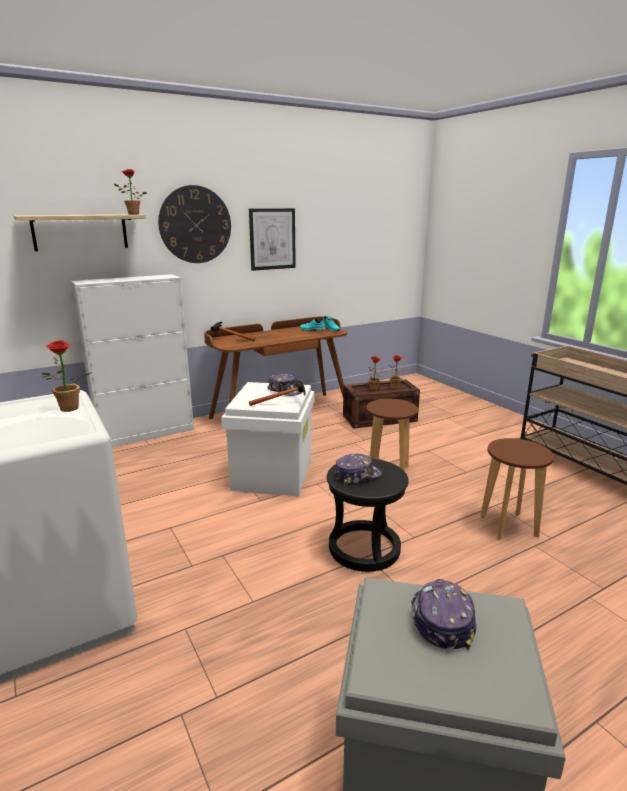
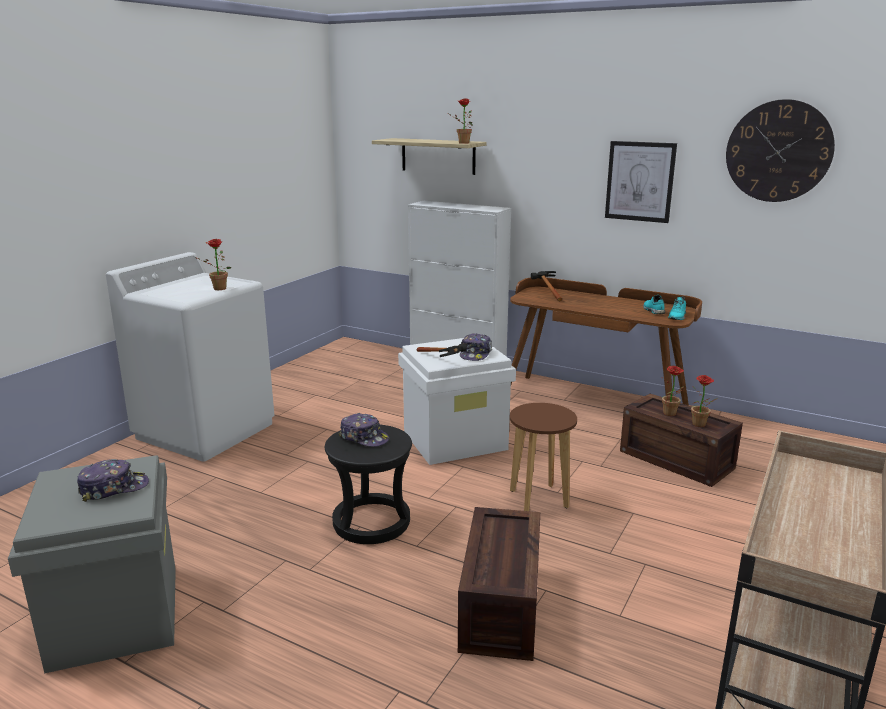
camera: 60 degrees right, 0 degrees up
(195, 225) = (544, 156): wall clock -> wall clock (778, 151)
(509, 526) = (502, 608): brown stool -> crate

